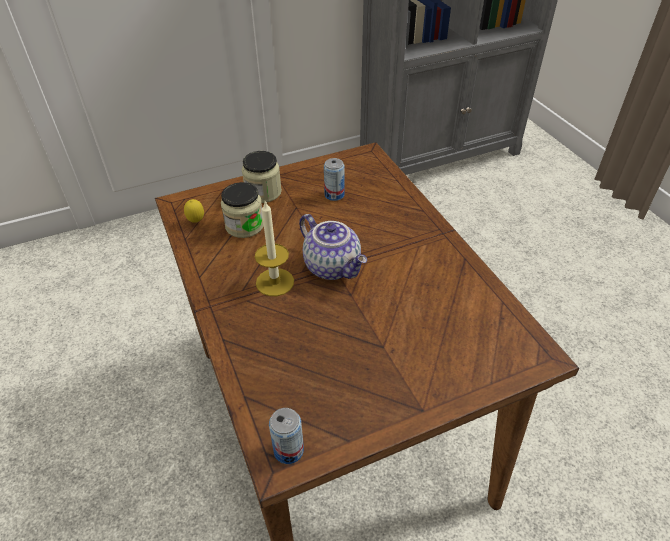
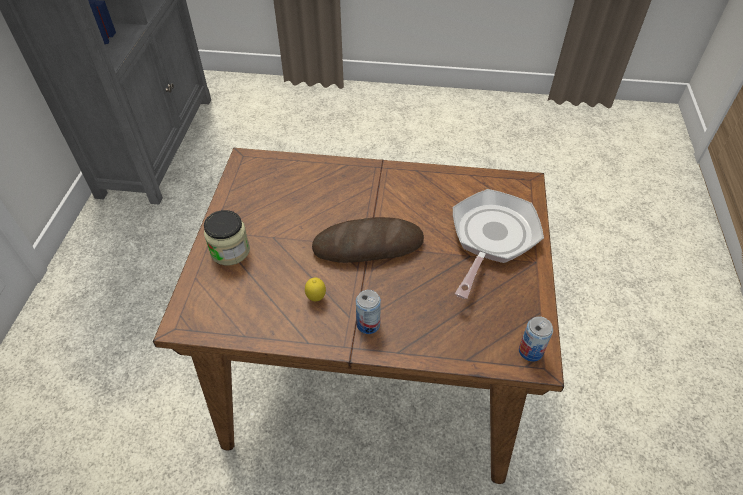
camera: 60 degrees left, 5 degrees up
(196, 222) = (227, 318): lemon -> lemon (316, 298)
(244, 226) = (266, 283): jar -> none
(275, 282) = (357, 291): candle -> none
(333, 266) = (368, 245): teapot -> bread
(334, 195) = (280, 205): can -> can (368, 324)
(423, 356) = (491, 238): none -> frying pan

